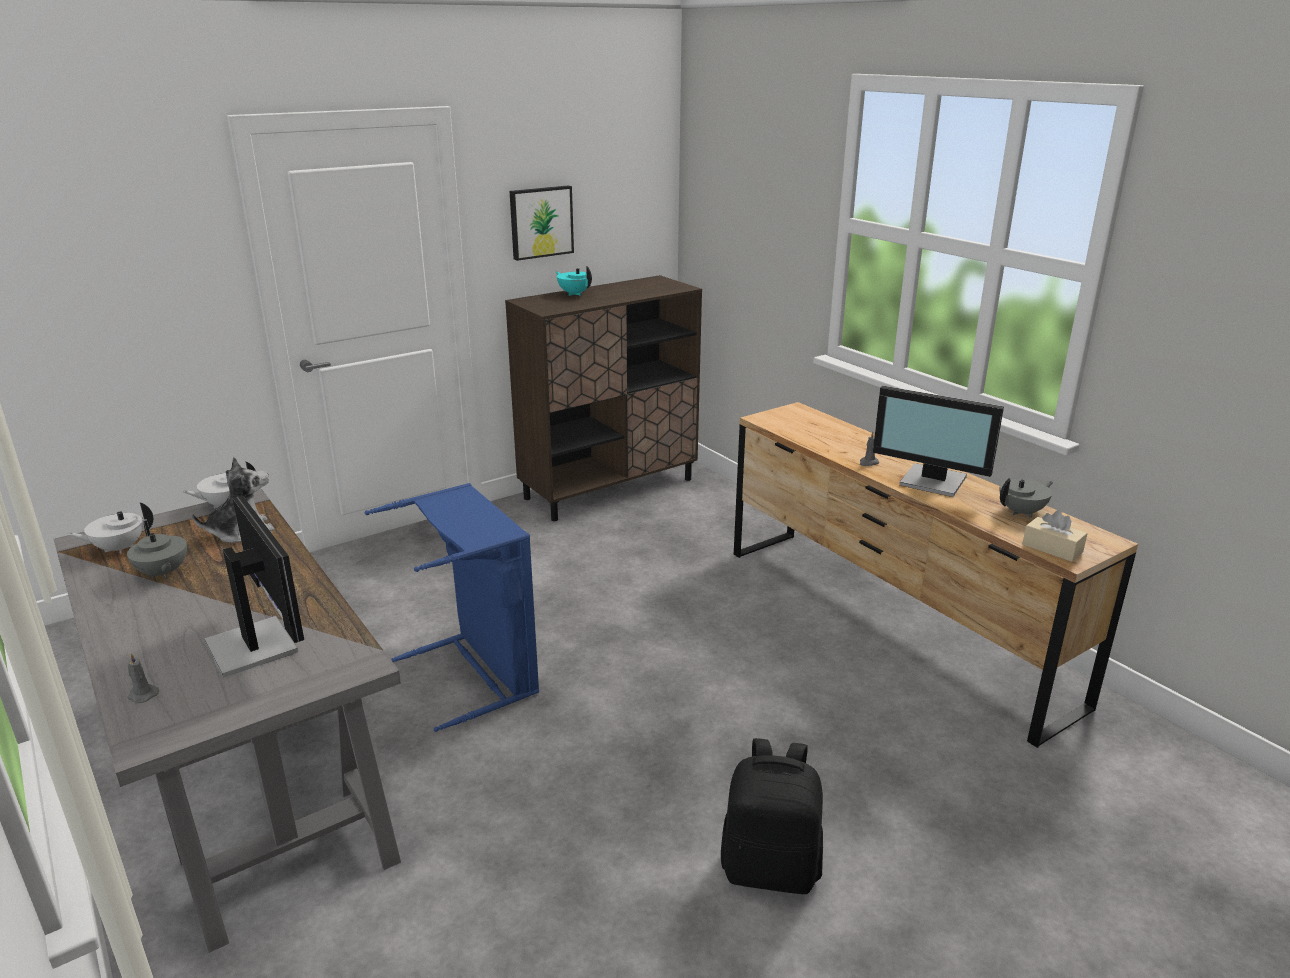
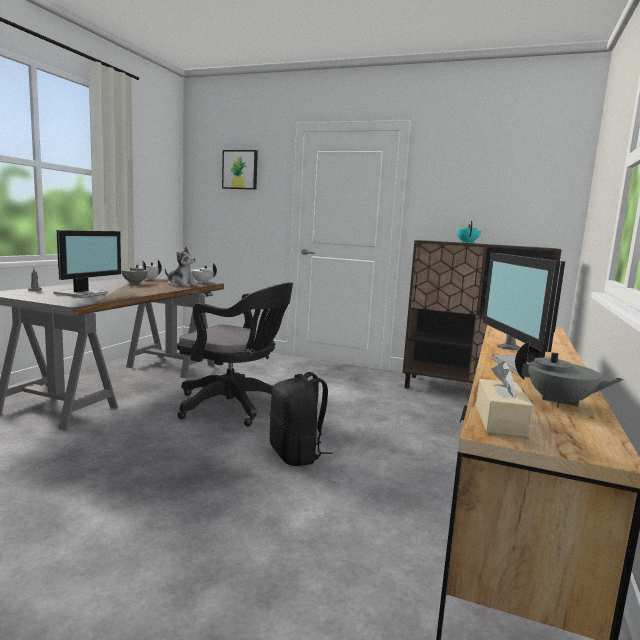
camera: 55 degrees right, 15 degrees down
(477, 673) = (235, 407): blue laundry basket -> black office chair
(540, 222) = (461, 195): picture -> picture (240, 170)
(771, 868) = (105, 550): black backpack -> black backpack (296, 455)

